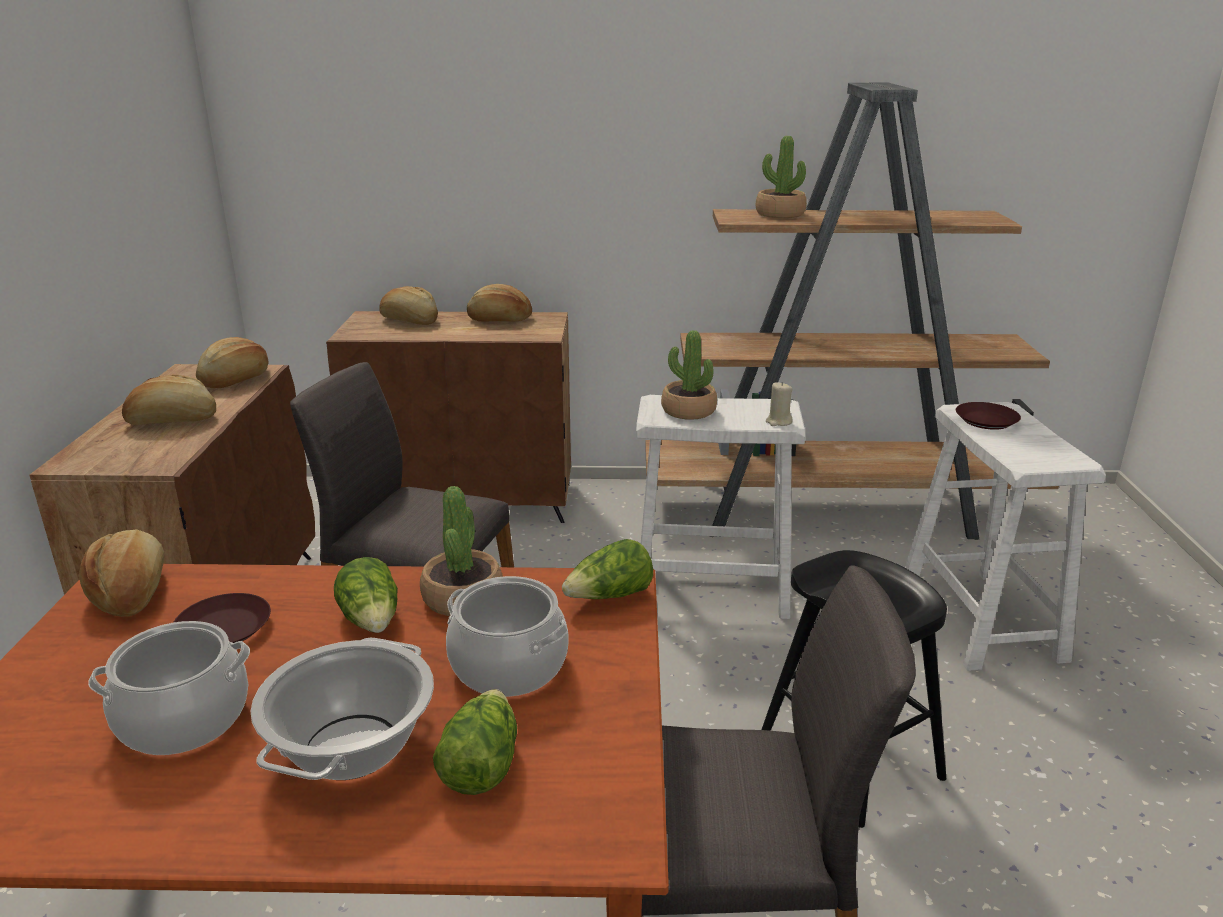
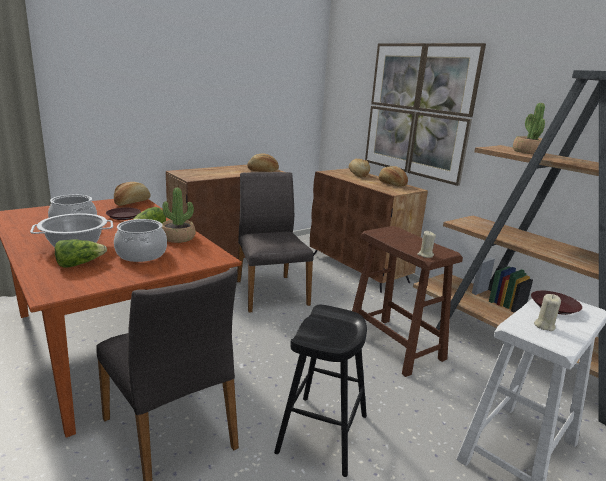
camera: 50 degrees right, 5 degrees down
(172, 421) = (221, 172): bread -> none
(507, 168) = (418, 111): none -> picture
(610, 596) = (208, 258): lettuce -> none
(688, 411) = (396, 236): potted plant -> none
(712, 588) = (395, 346): white stool -> brown stool
(1029, 448) = (544, 326): none -> beige candle

